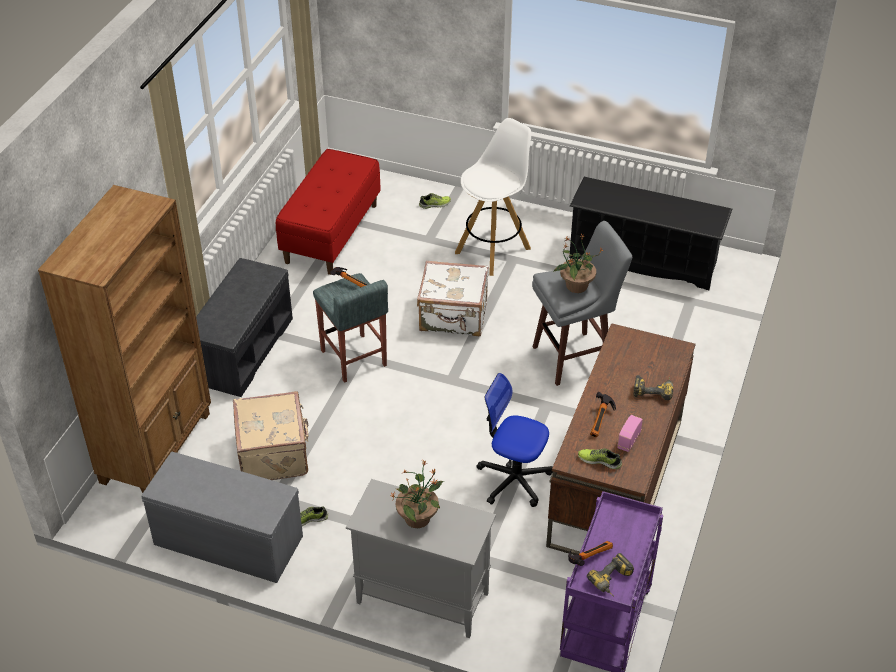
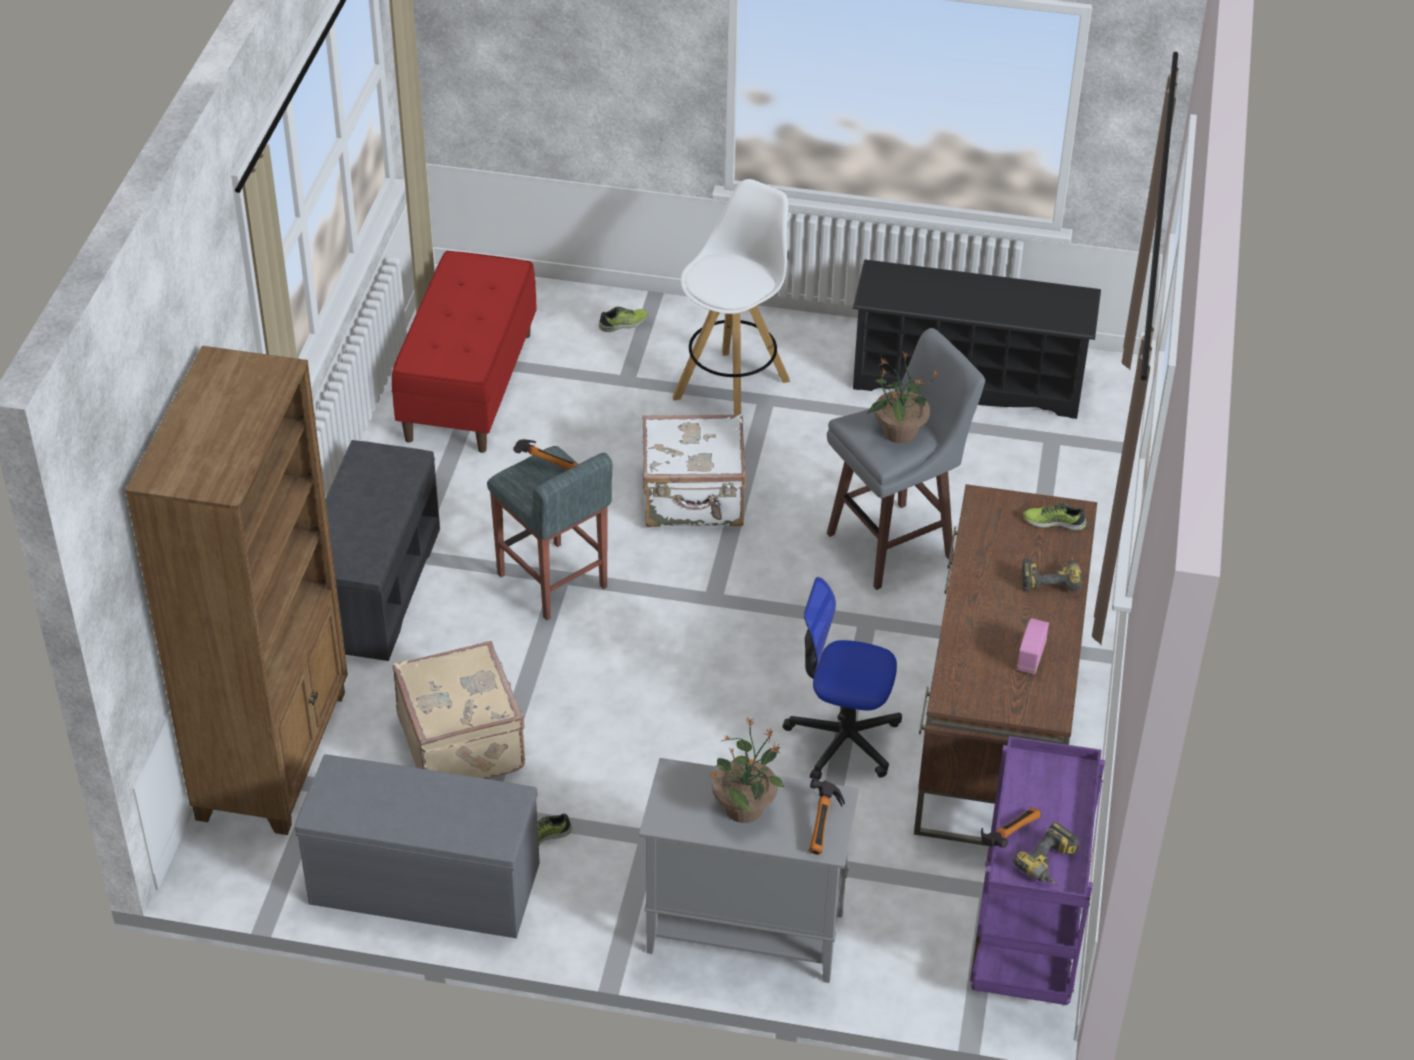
camera: 10 degrees left, 0 degrees up
(599, 460) = (994, 692): shoe -> shoe (1054, 522)
(602, 421) = (985, 634): hammer -> hammer (825, 827)

